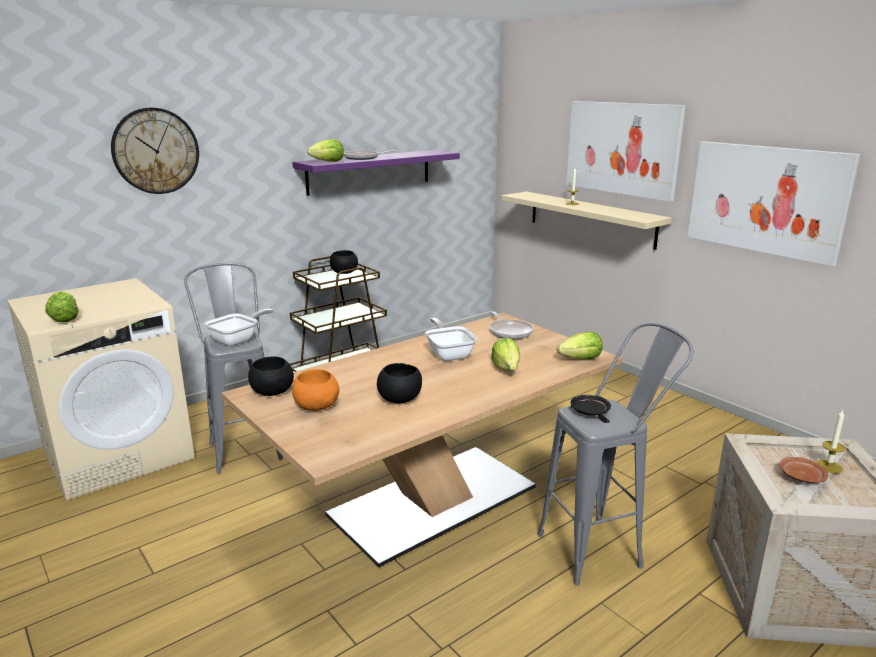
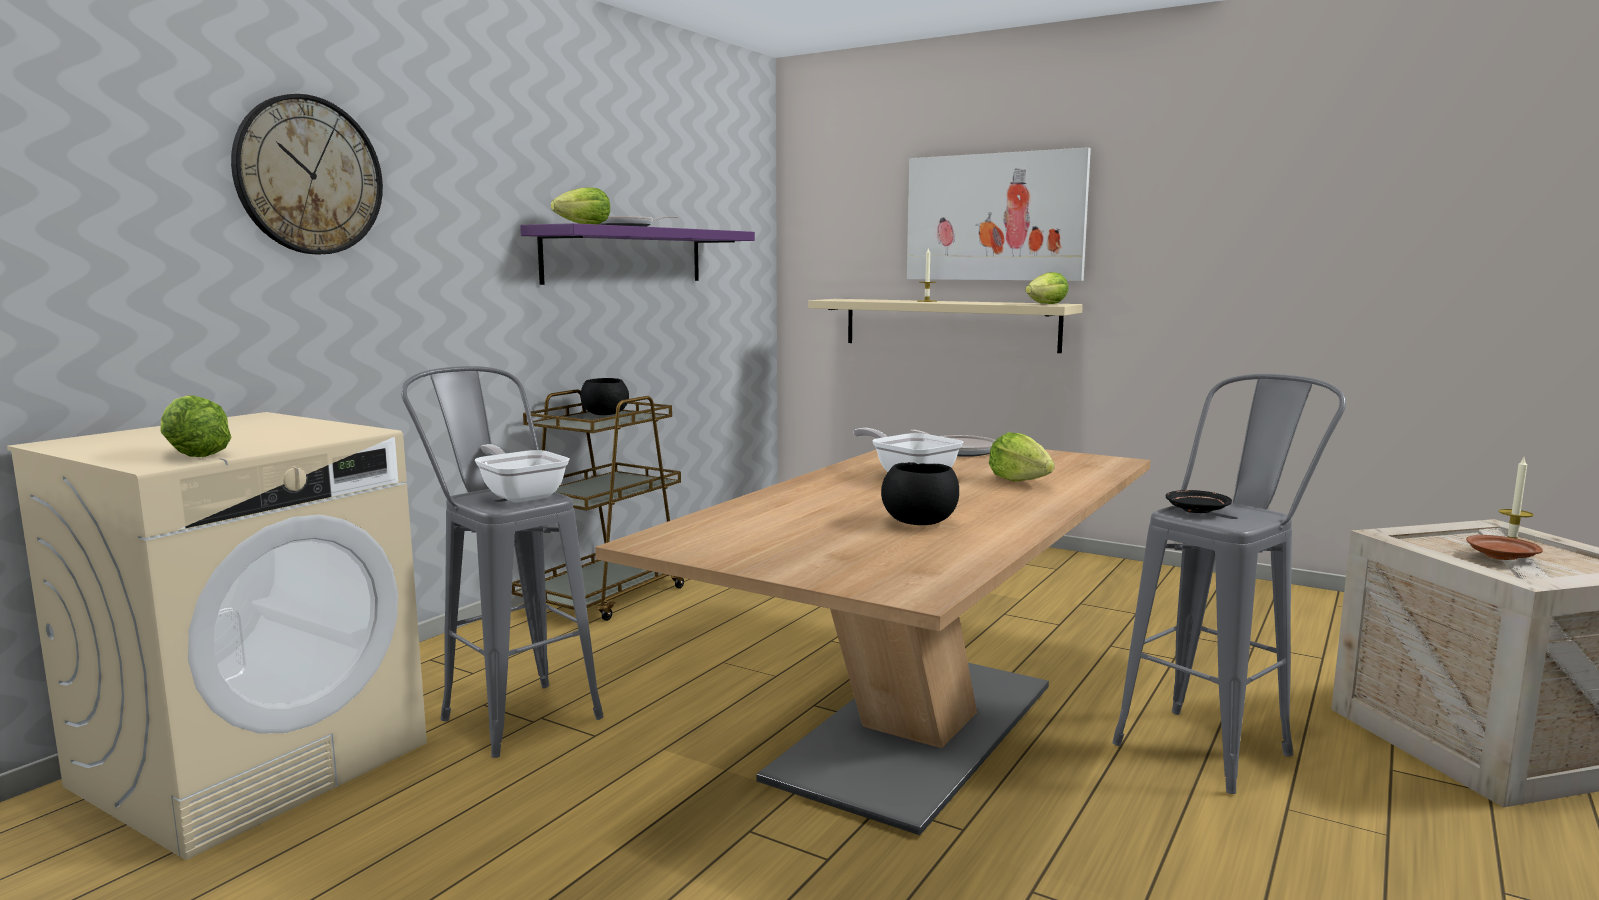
camera: 20 degrees left, 10 degrees down
(238, 340) = (520, 495): frying pan -> frying pan turned 60 degrees counterclockwise
(271, 392) = (690, 537): black bowl -> none
(315, 407) = (797, 543): orange bowl -> none
(581, 359) = (1102, 465): lettuce -> lettuce (1046, 304)
(766, 199) = (1223, 260): picture -> none

